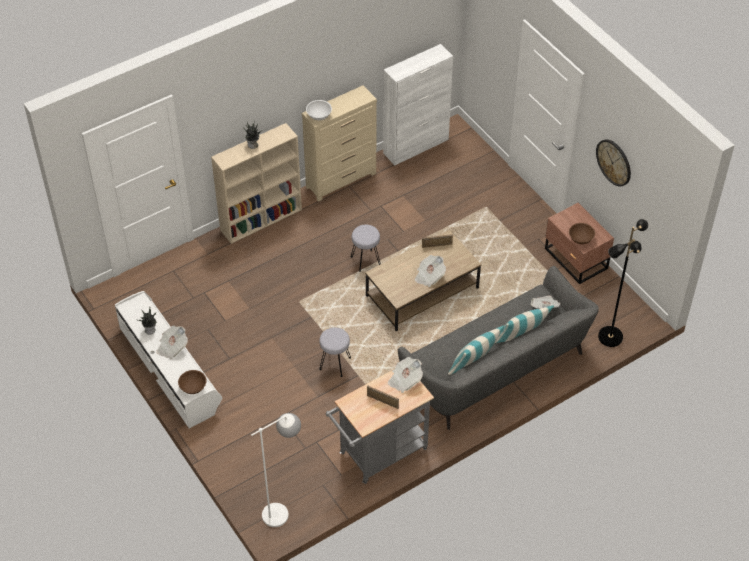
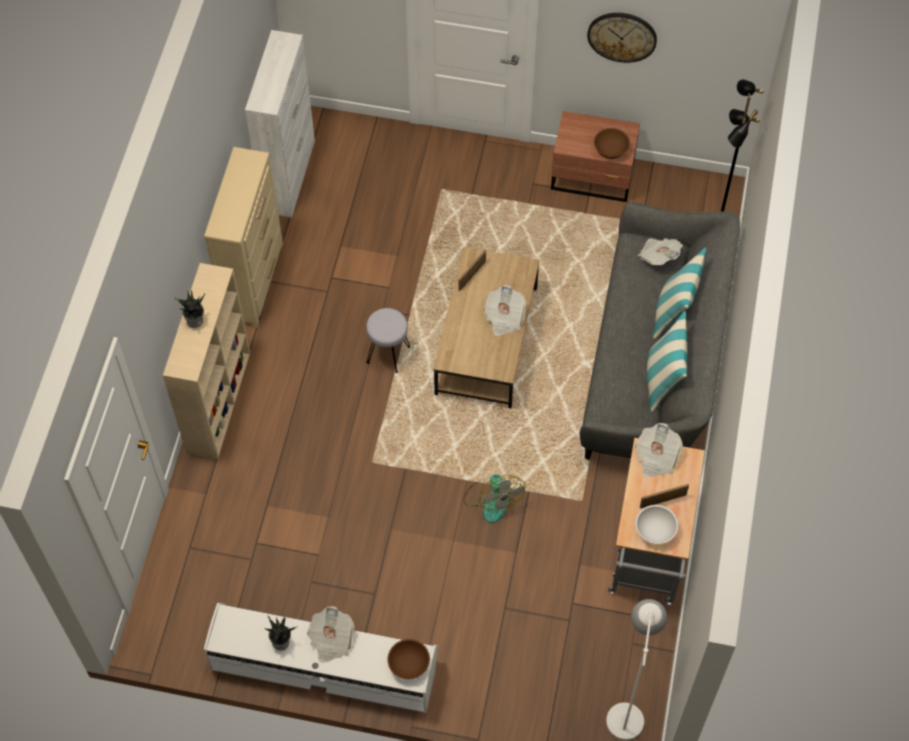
camera: 45 degrees left, 10 degrees up
(319, 115) = (228, 224): white bowl -> white bowl (655, 530)
(335, 364) = (492, 499): grey stool -> fan

